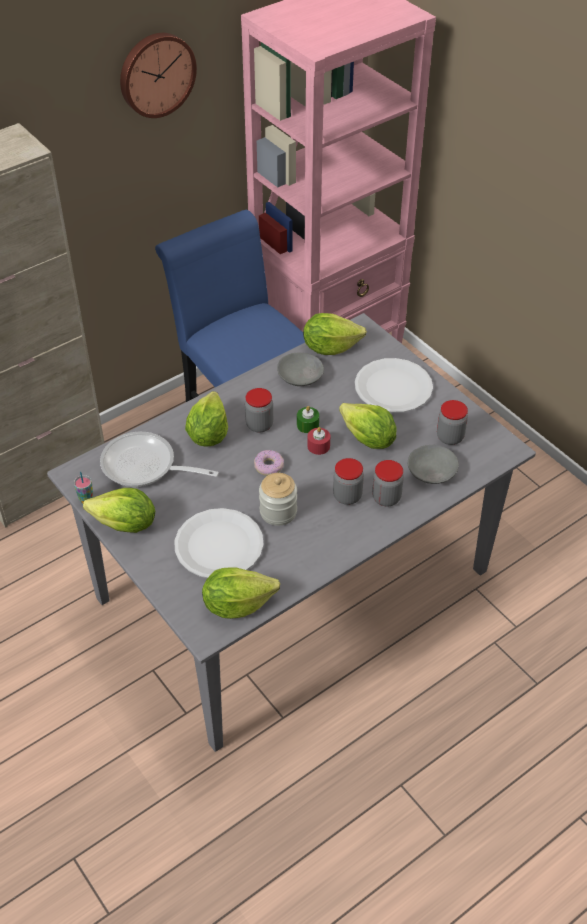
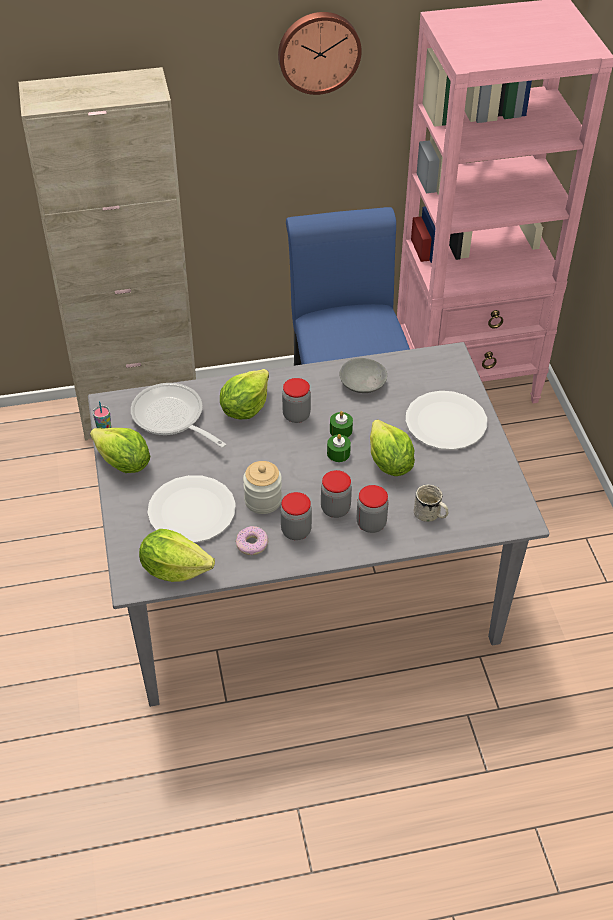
camera: 25 degrees right, 0 degrees up
(269, 466) = (281, 456): donut -> donut (252, 544)
(318, 446) = (338, 453): red candle -> green candle
(330, 347) = (409, 364): lettuce -> none
(431, 472) = (430, 515): grey bowl -> white mug
(450, 437) = (470, 488): jar -> jar (296, 531)

